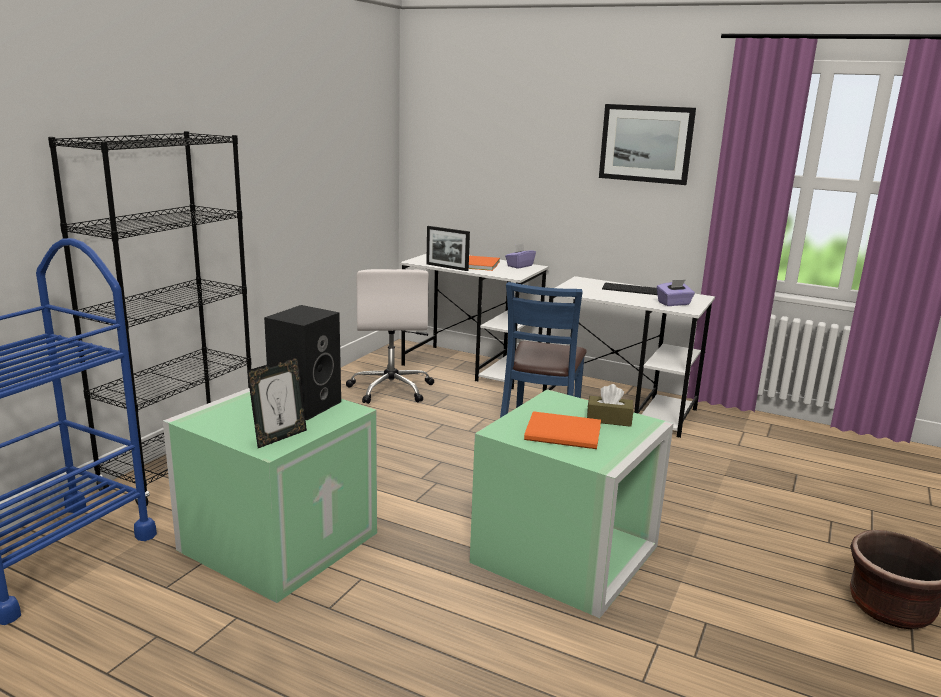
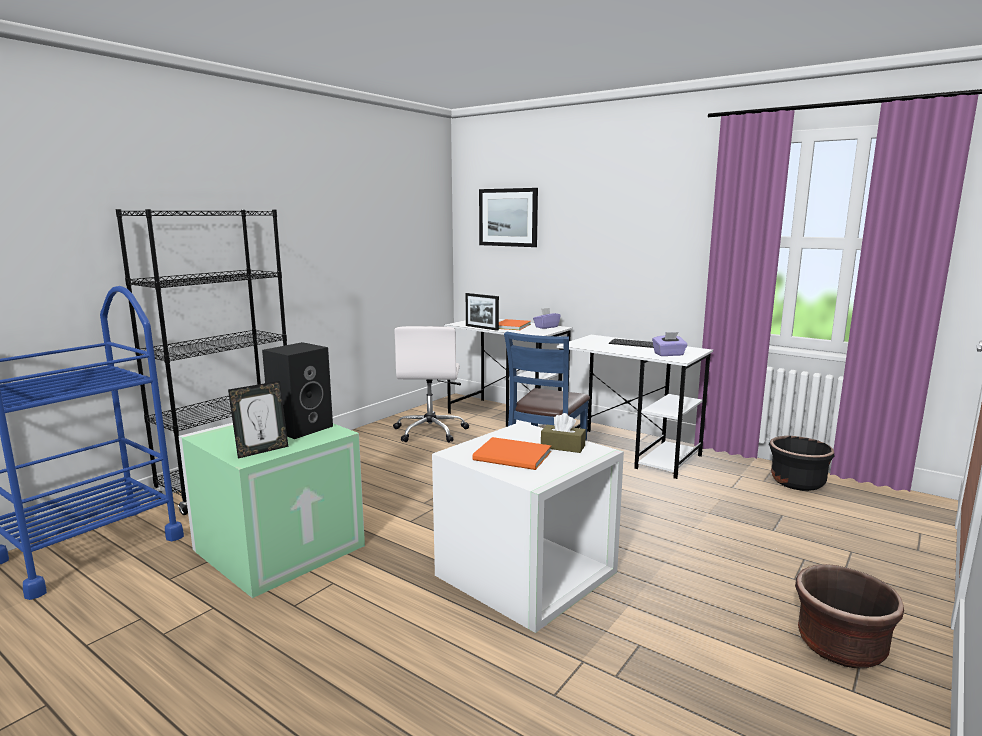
camera: 10 degrees right, 5 degrees down
(566, 556) = (526, 575): green storage box -> white storage box
(646, 144) = (650, 216): picture -> picture (508, 217)
(800, 437) = (797, 483): none -> black planter

